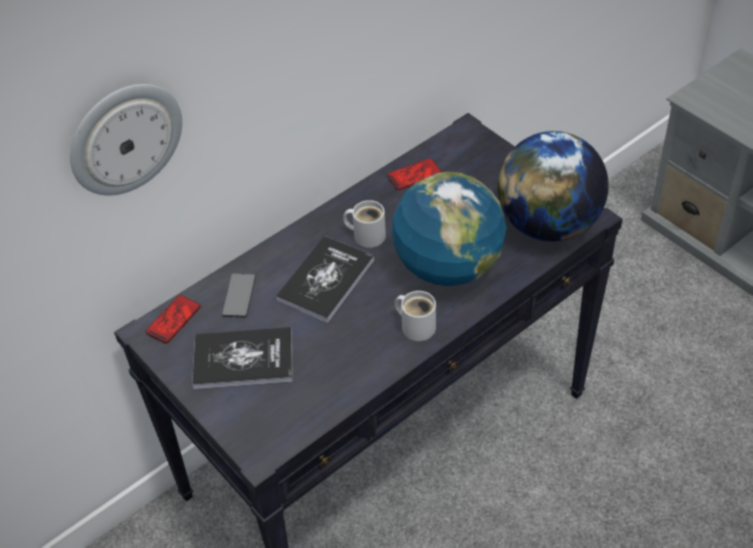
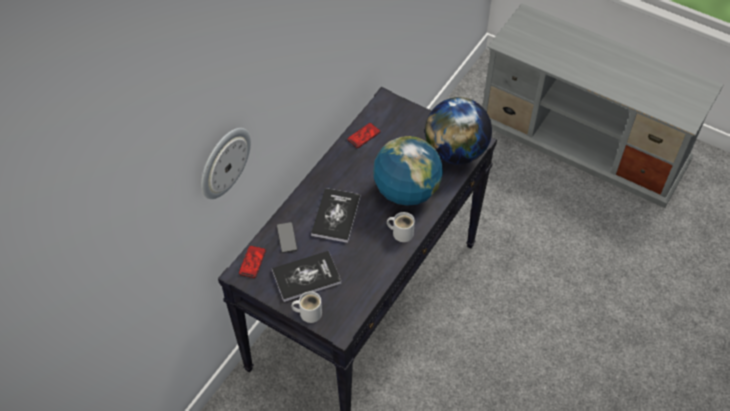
camera: 20 degrees left, 5 degrees up
(367, 234) = (349, 181): white mug -> white mug (308, 312)

